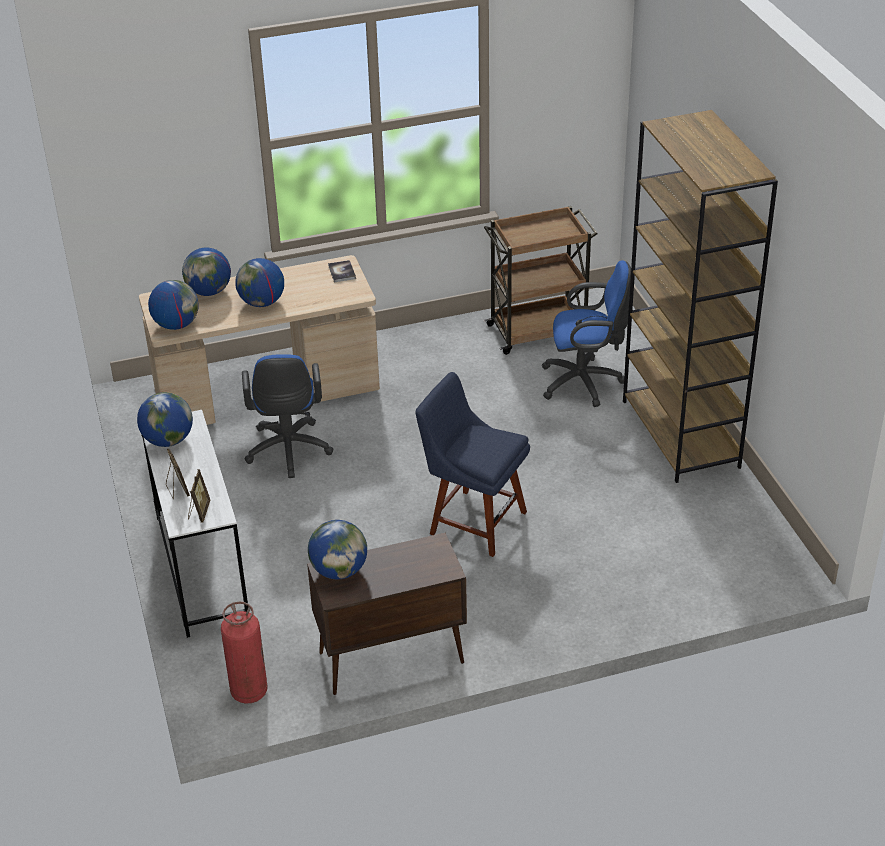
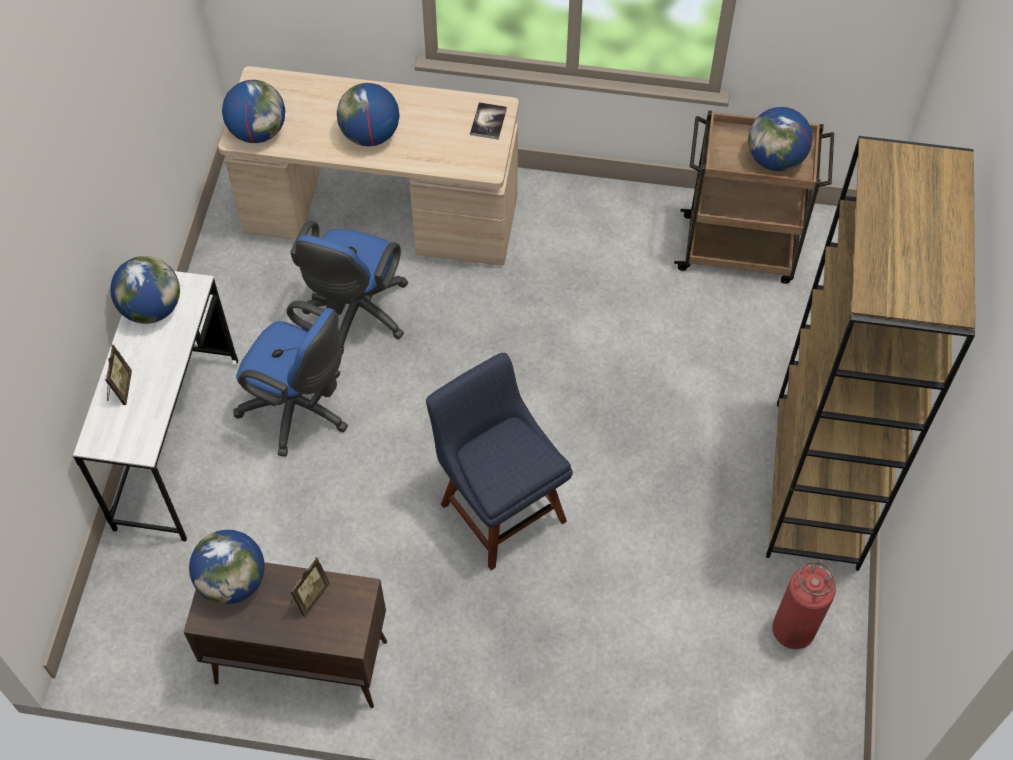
camera: 25 degrees right, 20 degrees up
(199, 512) = (123, 433): picture frame -> picture frame (309, 596)
(209, 291) = (322, 93): globe -> globe (775, 159)
(249, 691) = (134, 635): fire extinguisher -> fire extinguisher (793, 630)
(586, 382) = (749, 354): blue office chair -> blue office chair (300, 410)

